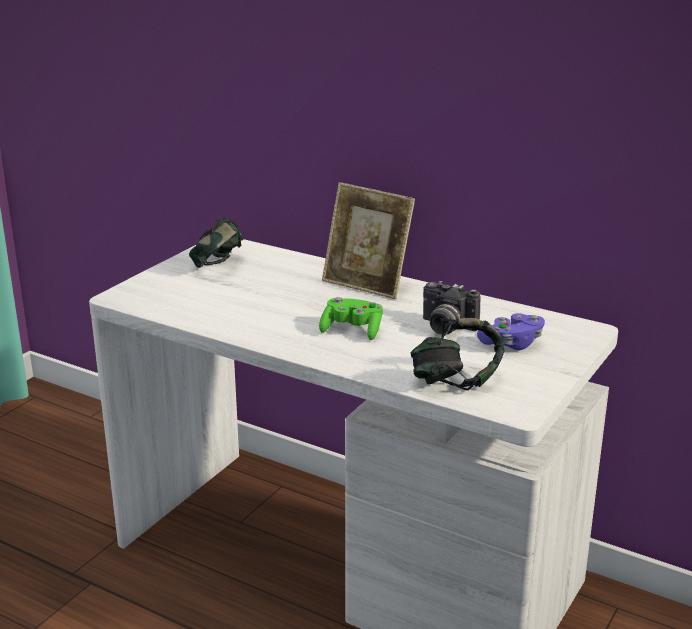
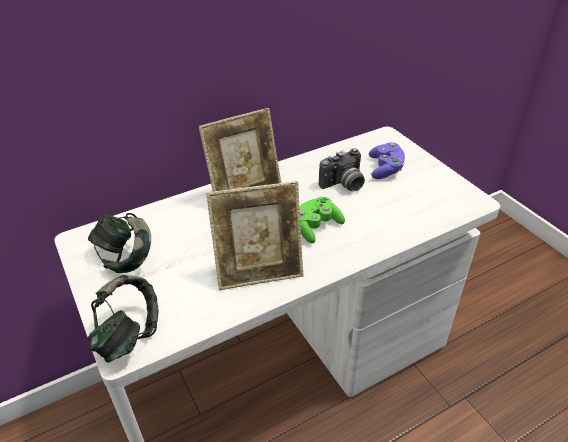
camera: 60 degrees left, 15 degrees up
(257, 321) = (259, 271): none -> picture frame
(455, 381) = (424, 210): headphones -> headphones (128, 335)

